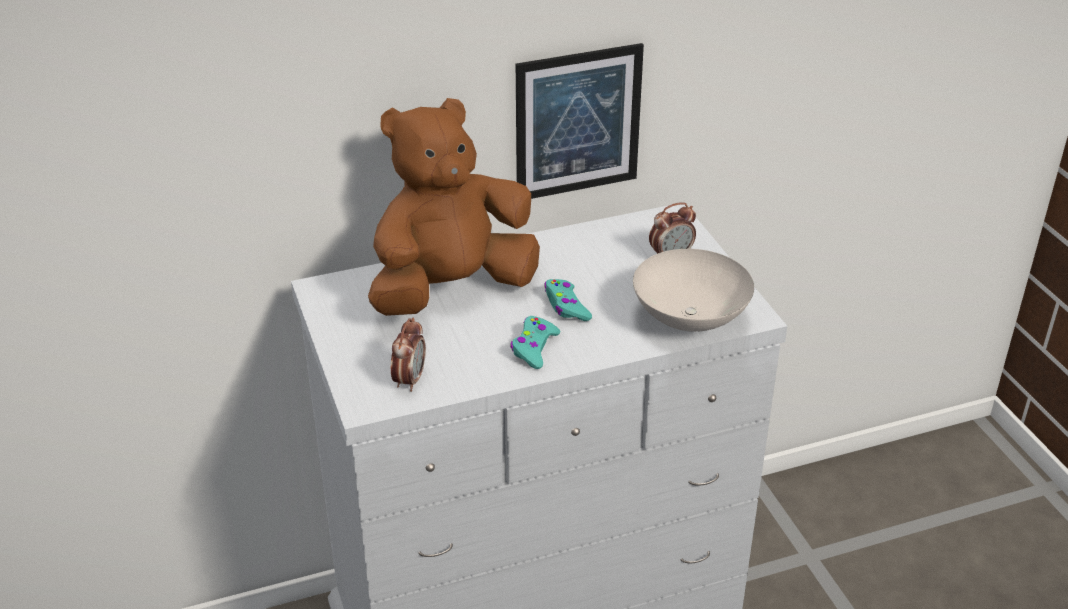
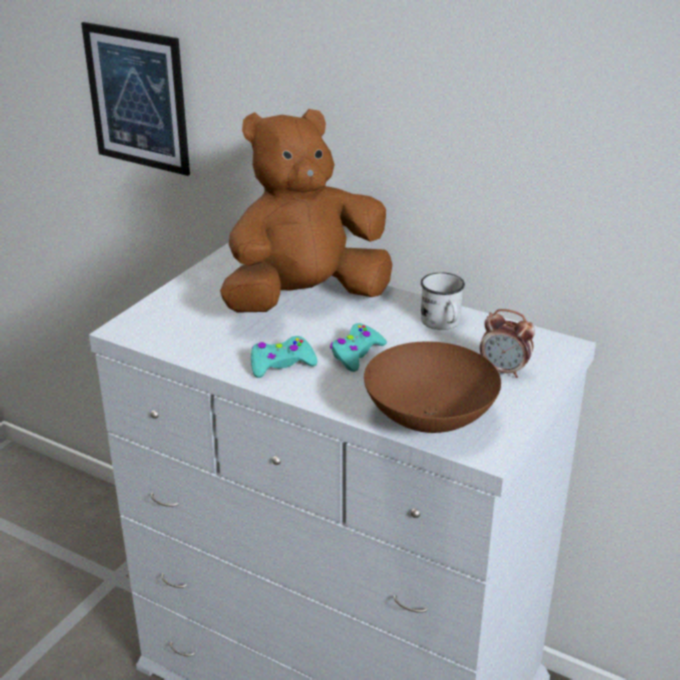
camera: 50 degrees right, 5 degrees down
(409, 380) = (173, 332): alarm clock -> none
(451, 289) = (305, 299): brown plush toy -> brown plush toy turned 45 degrees counterclockwise
(577, 247) = (443, 324): none -> white mug
(578, 122) = (499, 204): picture -> picture (137, 99)
(688, 318) = (428, 418): white bowl -> brown bowl

